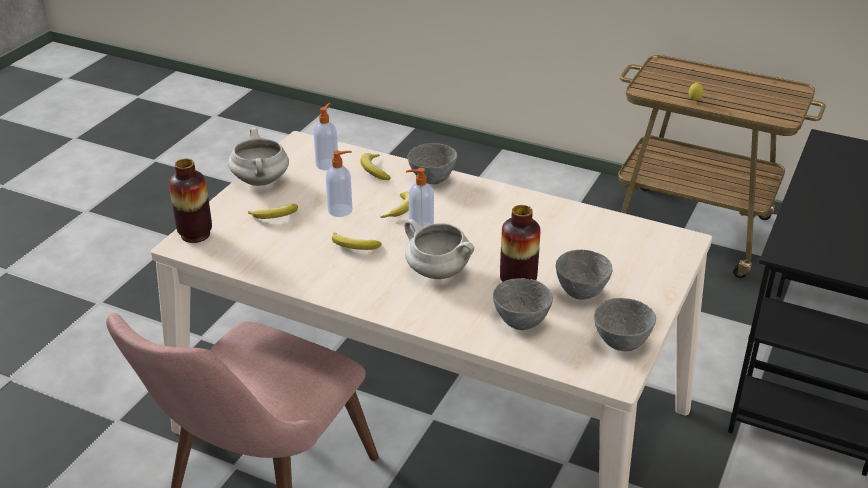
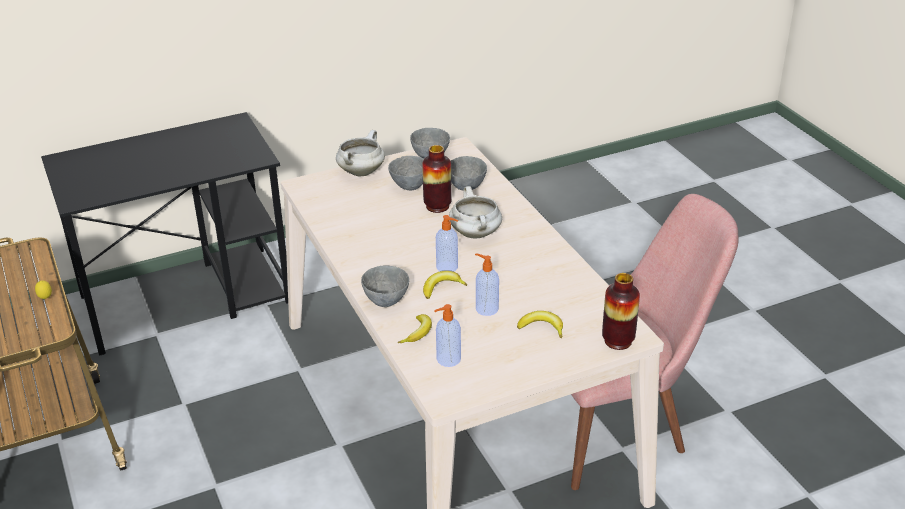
camera: 140 degrees left, 0 degrees up
(261, 181) = (521, 369): white cooking pot -> white cooking pot (361, 172)
(354, 247) = (509, 275): banana -> none

